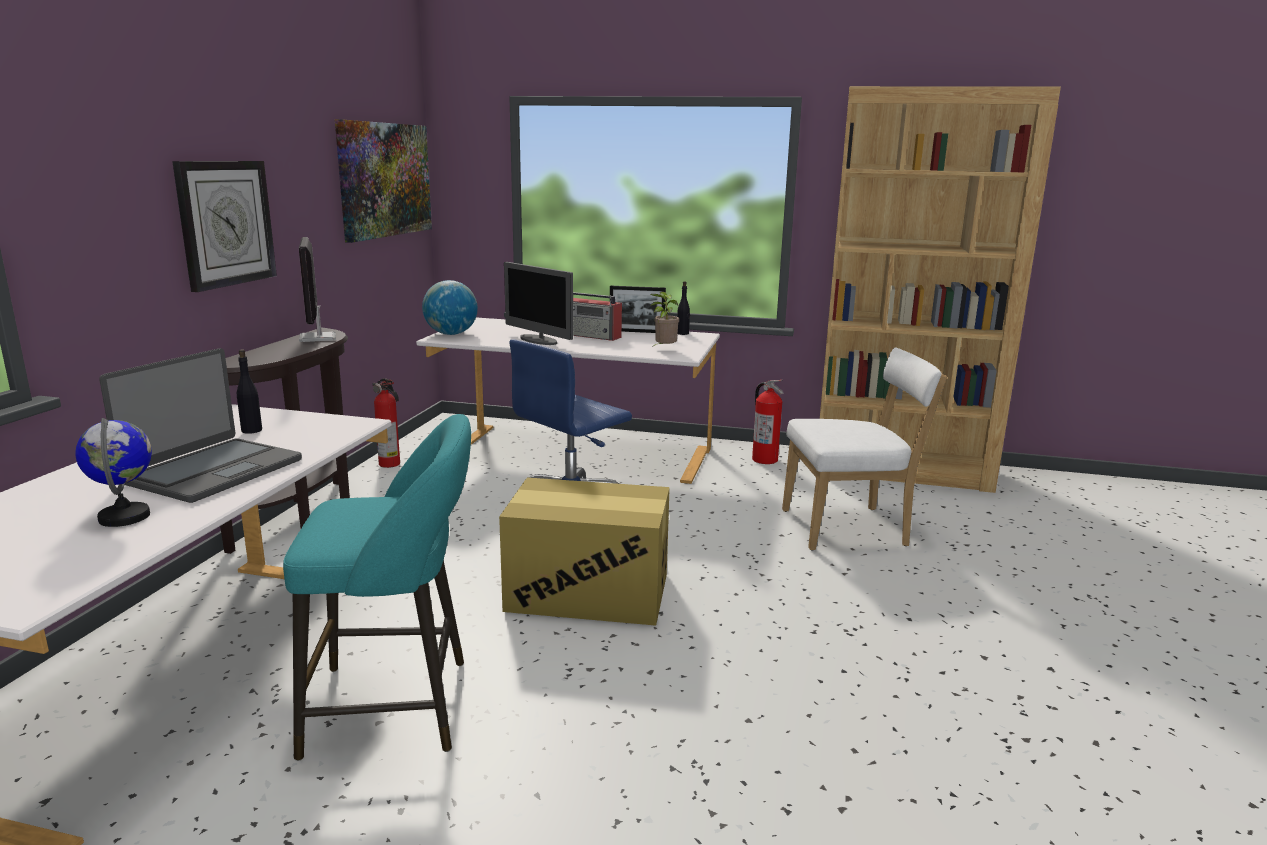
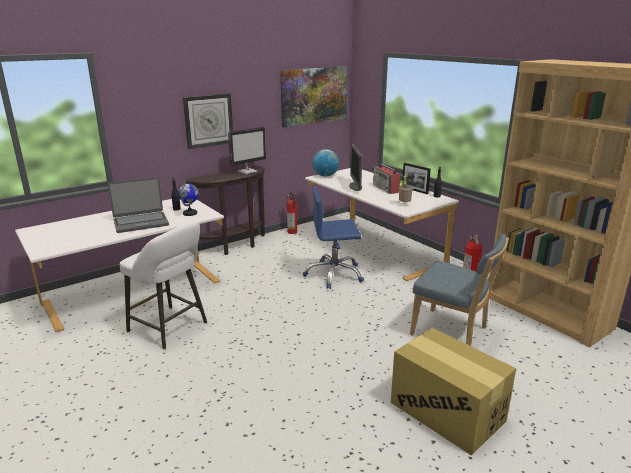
camera: 40 degrees right, 5 degrees up
(125, 517) = (97, 232): globe -> globe (190, 213)
(318, 338) = (248, 171): monitor -> monitor turned 150 degrees counterclockwise
(398, 707) = (170, 328): turquoise stool -> white stool
(588, 592) = (285, 314): cardboard box -> cardboard box (447, 411)
(850, 528) = (452, 332): white chair -> blue chair

